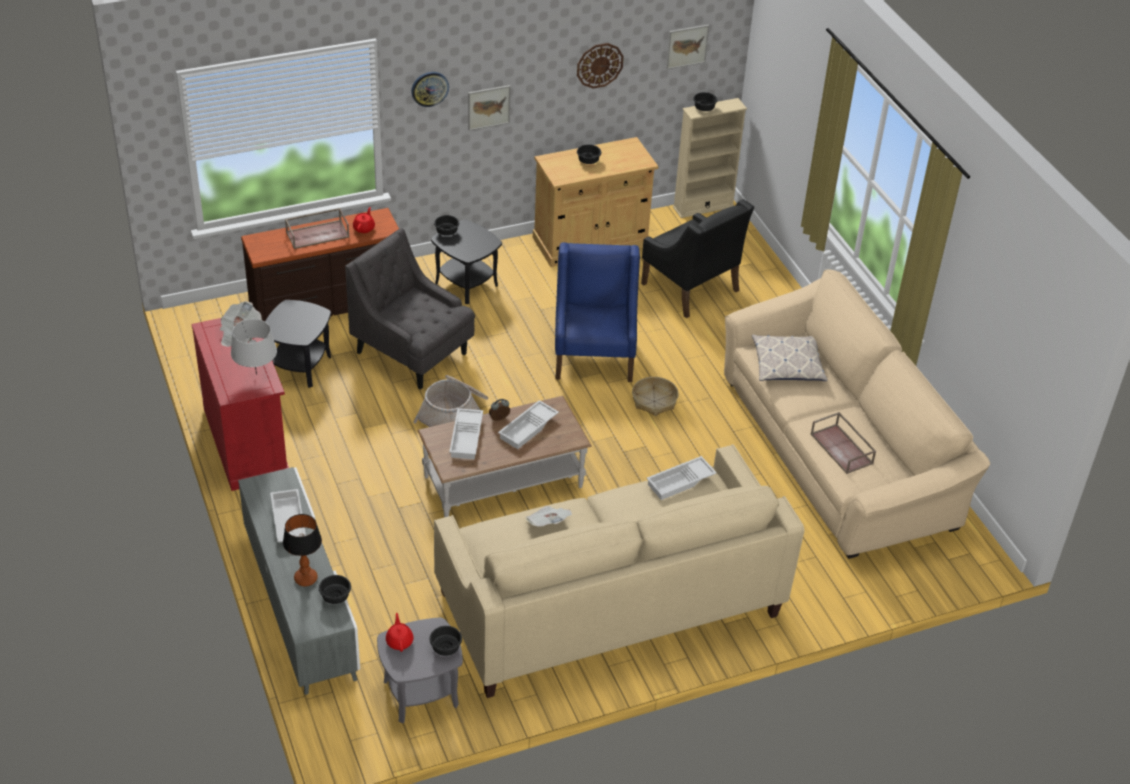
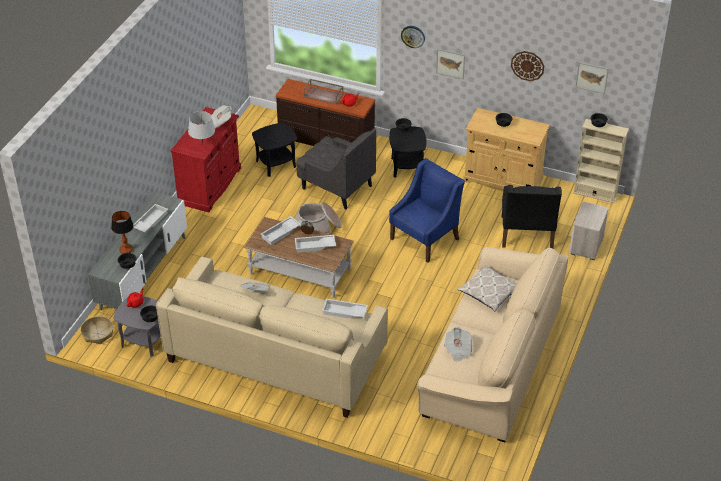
camera: 45 degrees right, 0 degrees up
(413, 353) = (336, 187): grey armchair -> grey armchair turned 135 degrees clockwise
(654, 401) = (426, 279): basket -> basket (98, 334)
(765, 268) = (586, 245): none -> nightstand
(842, 449) = (458, 350): brown tray -> newspaper

